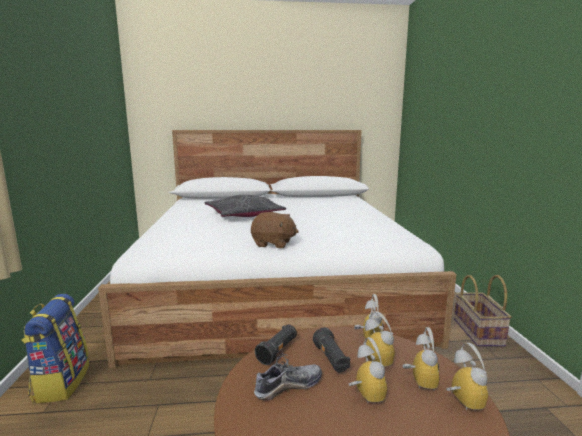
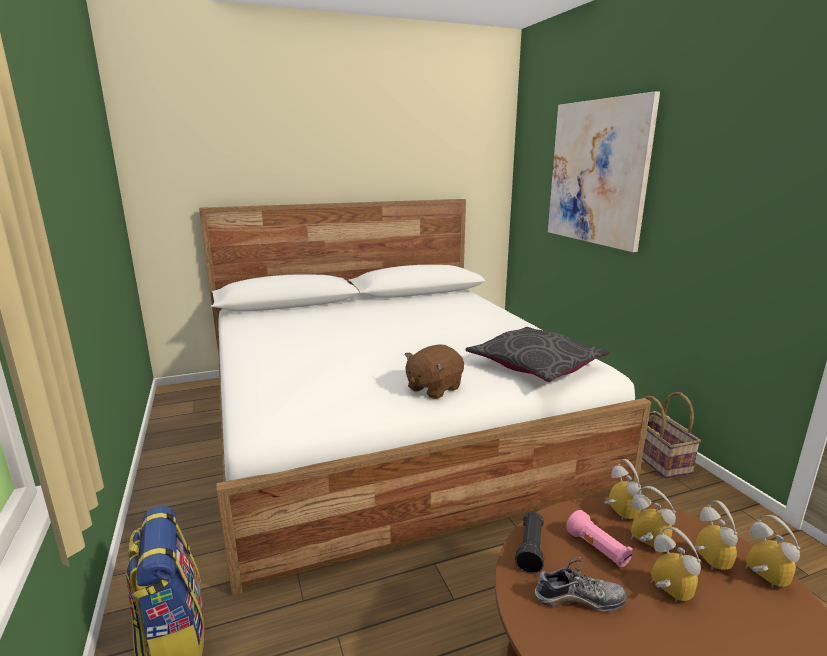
camera: 15 degrees left, 5 degrees up
(244, 215) = (351, 339): grey pillow -> grey pillow (535, 365)
(273, 244) = (433, 388): brown plush toy -> brown plush toy turned 135 degrees clockwise
(288, 386) = (578, 599): shoe -> shoe turned 45 degrees clockwise
(331, 359) = (597, 549): black flashlight -> pink flashlight
(450, 102) = (597, 173): none -> picture

